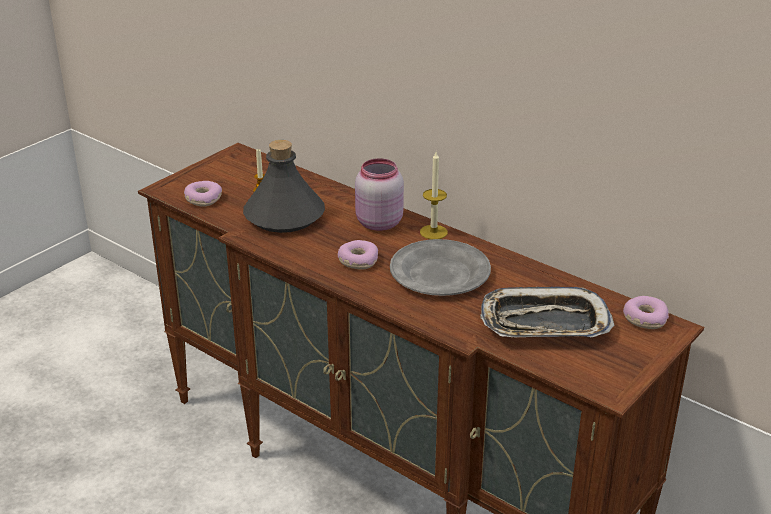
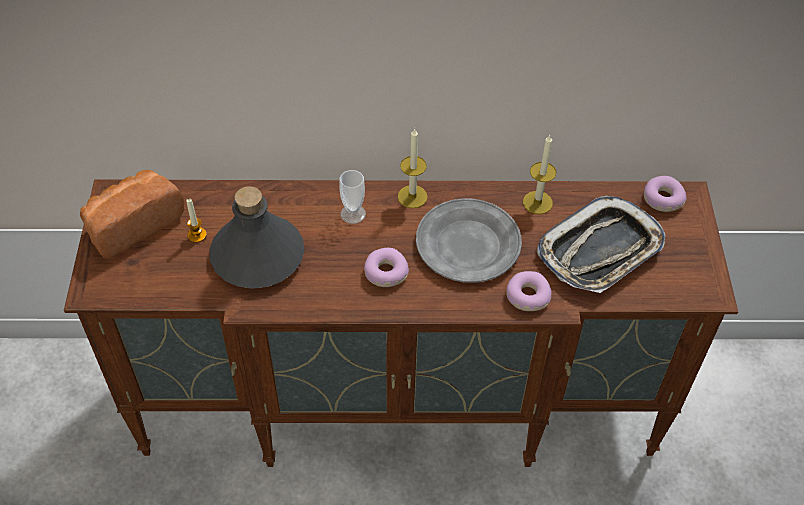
camera: 40 degrees left, 20 degrees up
(203, 199) = (150, 281): donut -> donut (527, 296)
(230, 170) = (133, 224): none -> bread
(377, 223) = (353, 214): pink jar -> cup
(529, 275) = (537, 202): none -> candle

